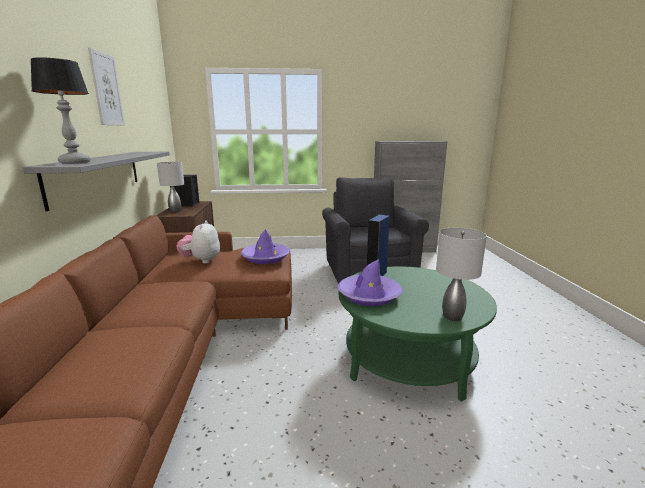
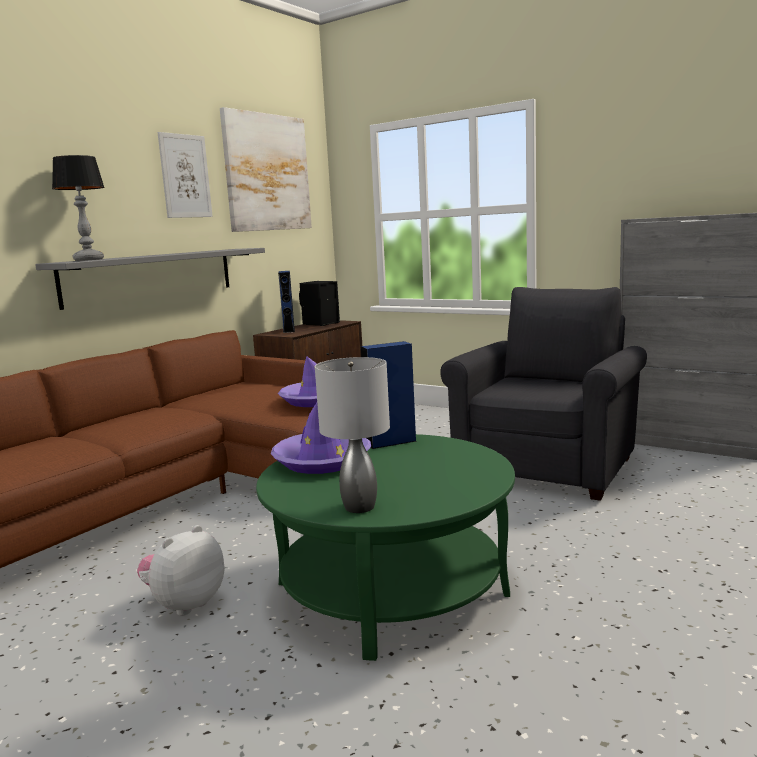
camera: 40 degrees right, 5 degrees down
(144, 93) = (267, 173): none -> picture
(175, 211) = (289, 330): grey table lamp -> blue speaker
(201, 260) = (245, 393): plush toy -> plush toy (185, 604)

